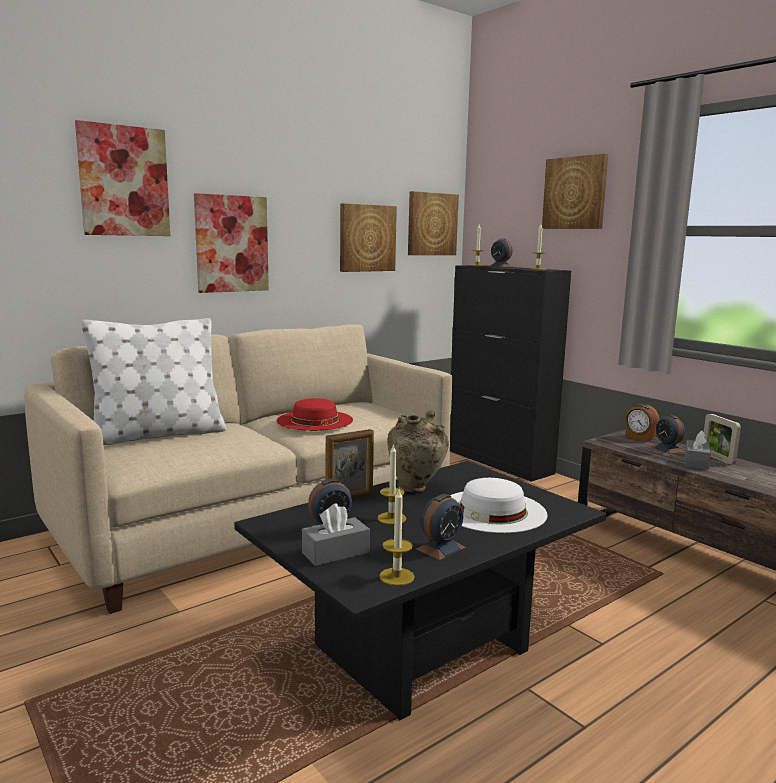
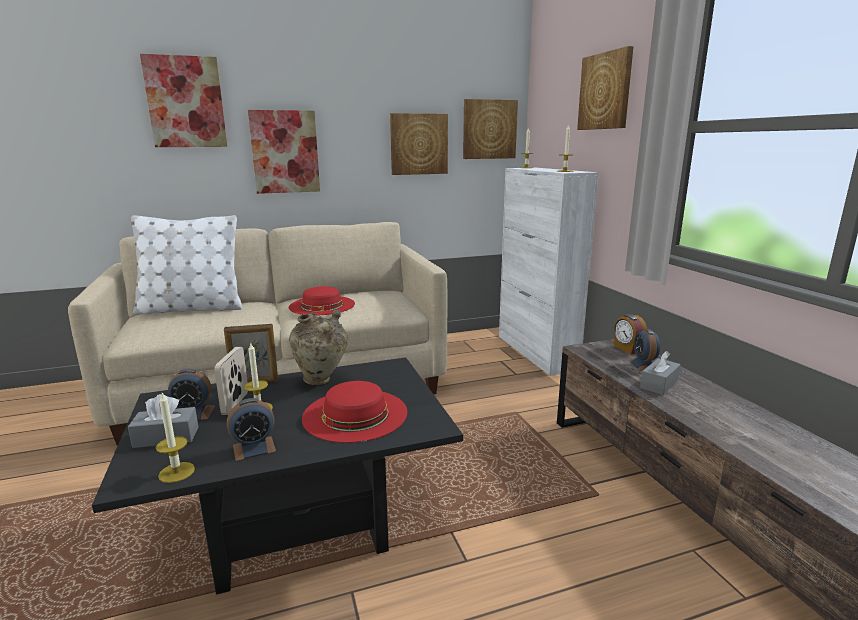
camera: 20 degrees right, 5 degrees up
(492, 510) = (355, 414): white hat -> red hat
(499, 462) = (536, 352): black cabinet -> white cabinet
(500, 266) = (543, 168): alarm clock -> none
(717, 458) = (691, 382): picture frame -> picture frame (235, 403)

